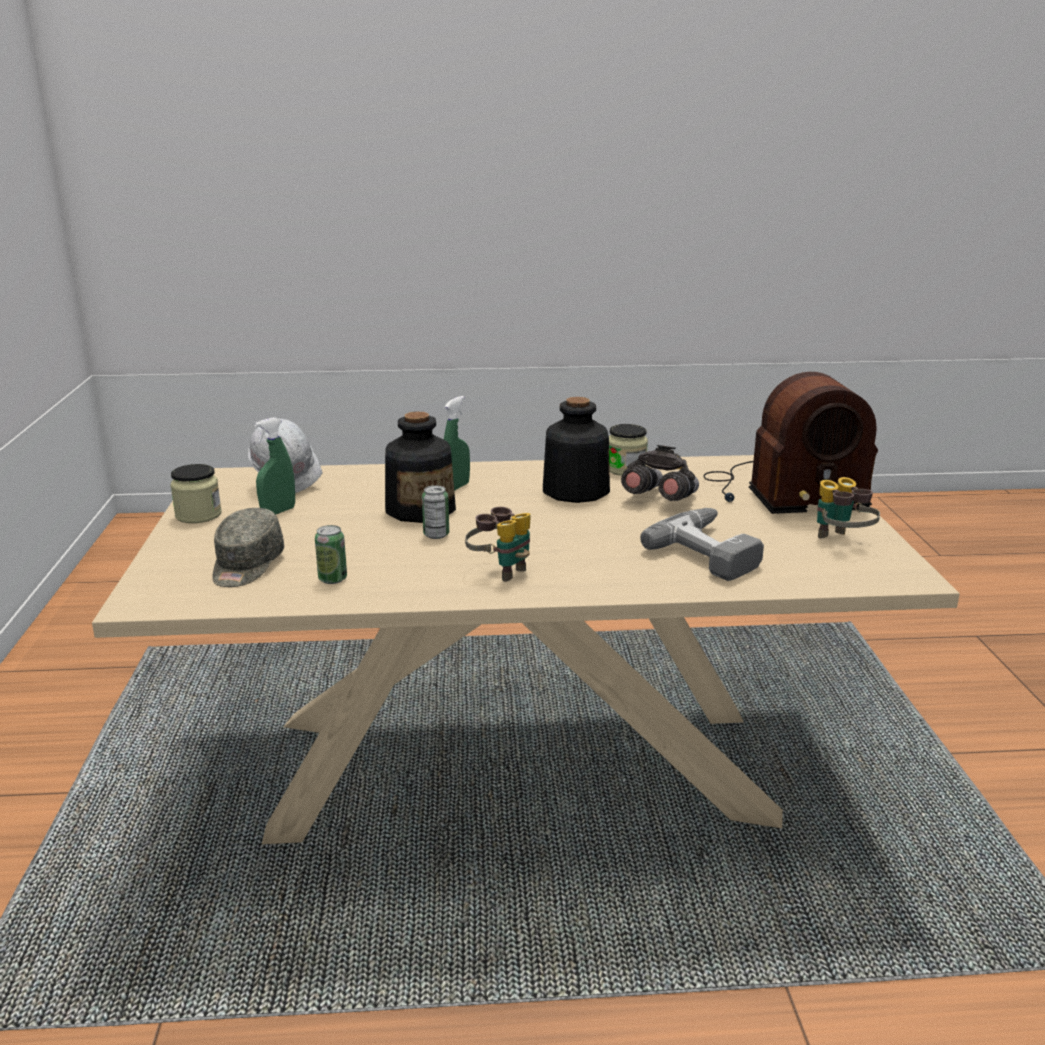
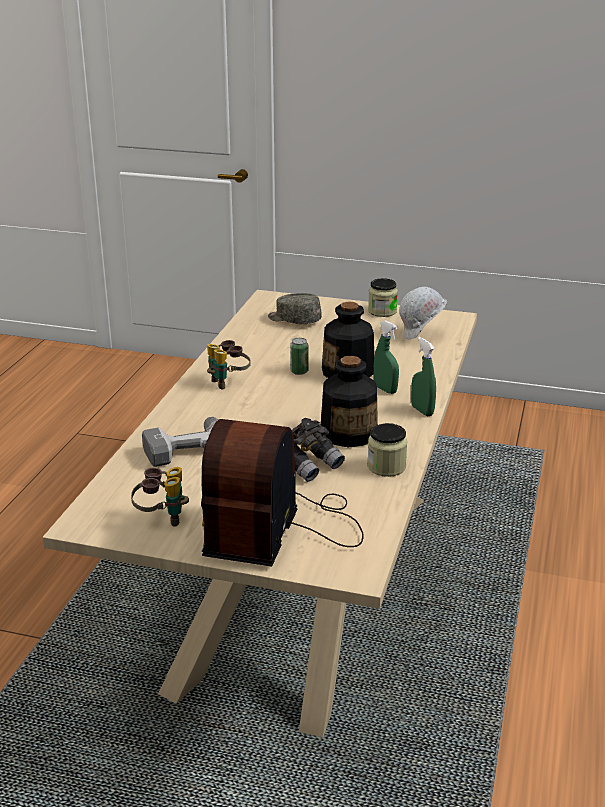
camera: 110 degrees right, 5 degrees up
(278, 511) = (373, 331): green spray bottle -> green spray bottle (422, 411)
(332, 579) = (258, 338): can -> none

